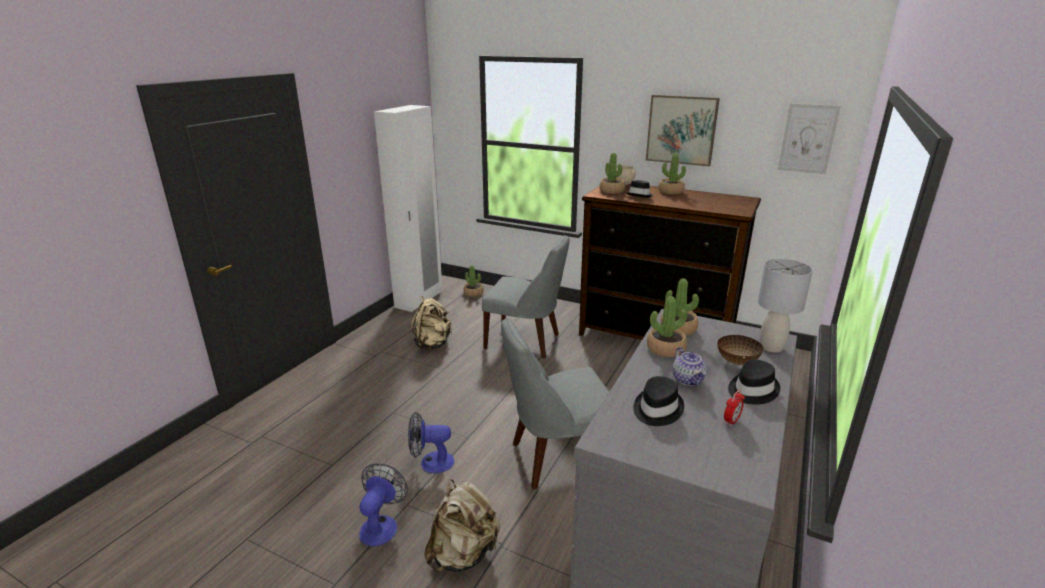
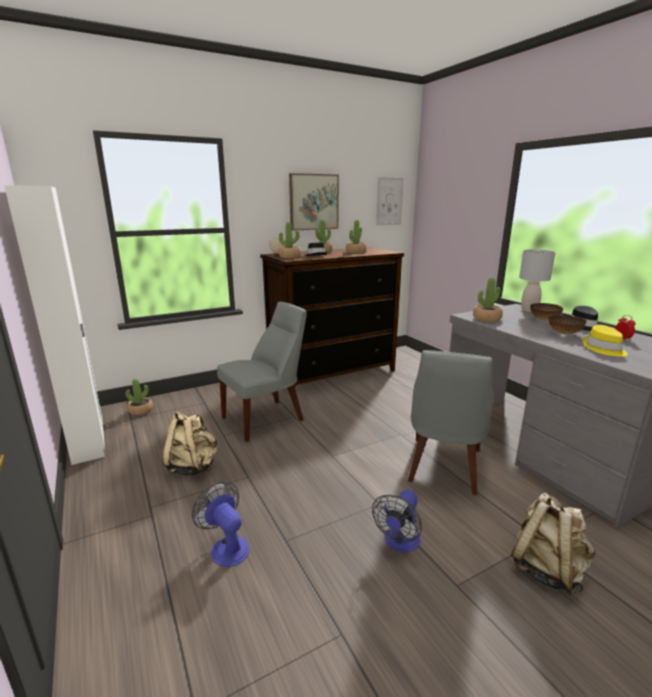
camera: 55 degrees left, 5 degrees down
(381, 525) = (481, 619): fan -> fan (226, 546)
(656, 409) = (603, 349): black hat -> yellow hat
(665, 349) = (515, 327): potted plant -> potted plant (355, 252)
(688, 380) = (563, 333): teapot -> bowl

